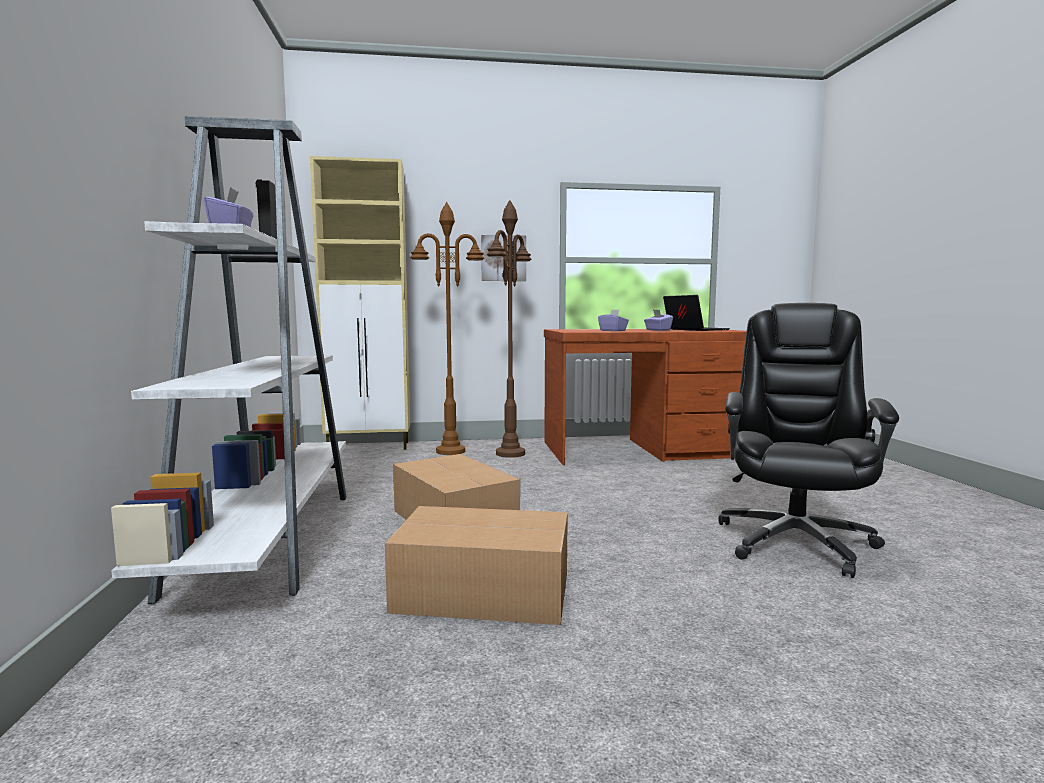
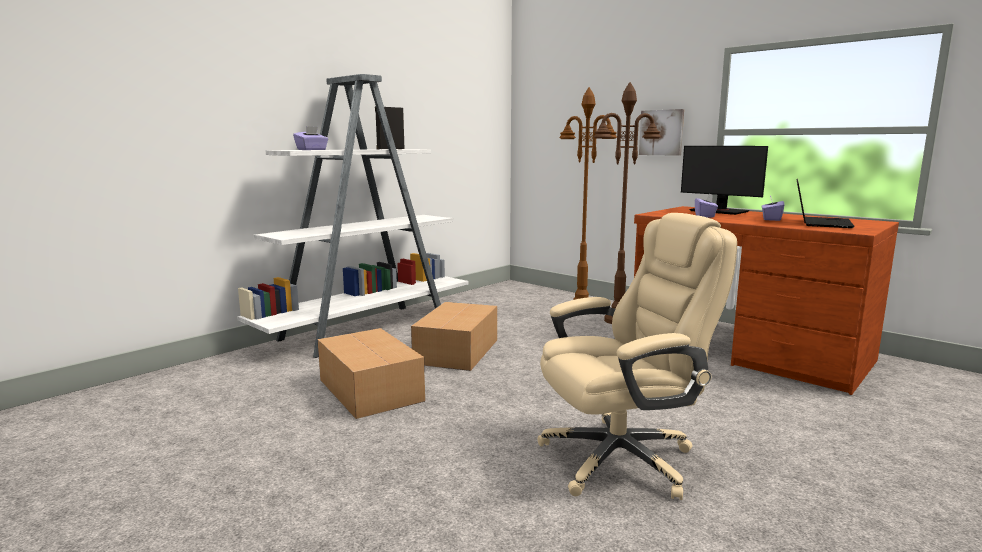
camera: 50 degrees right, 5 degrees up
(370, 447) = (540, 290): beige cabinet -> none
(595, 329) = (719, 211): none -> monitor
(795, 541) = (621, 459): black office chair -> beige office chair

